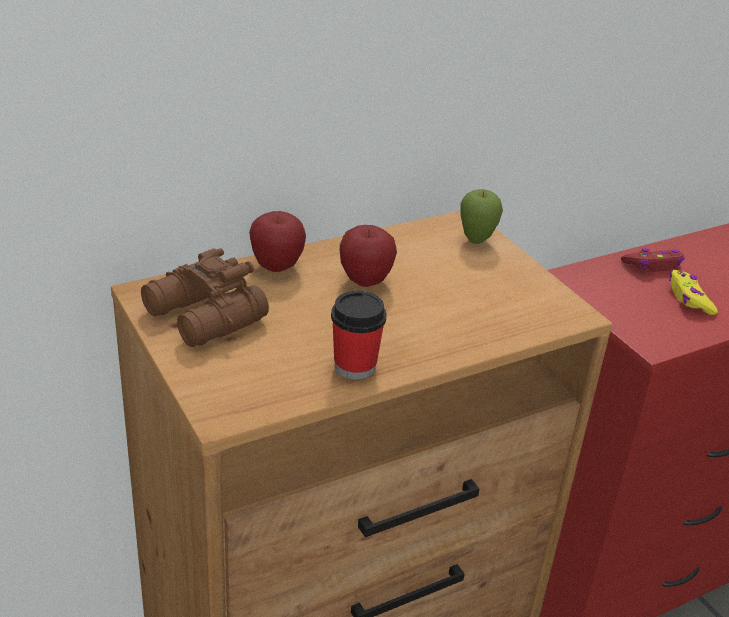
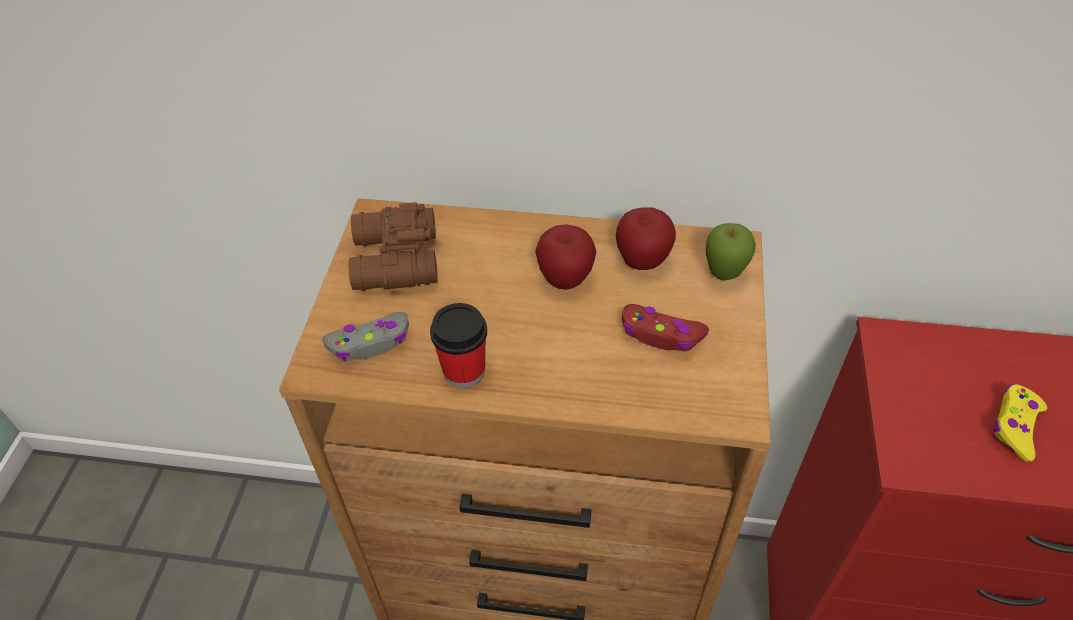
camera: 40 degrees right, 15 degrees up
(251, 379) = (370, 343): none -> grey game controller
(277, 267) = (502, 231): apple -> apple (642, 261)
(653, 265) = (1010, 364): red game controller -> red game controller (661, 334)

